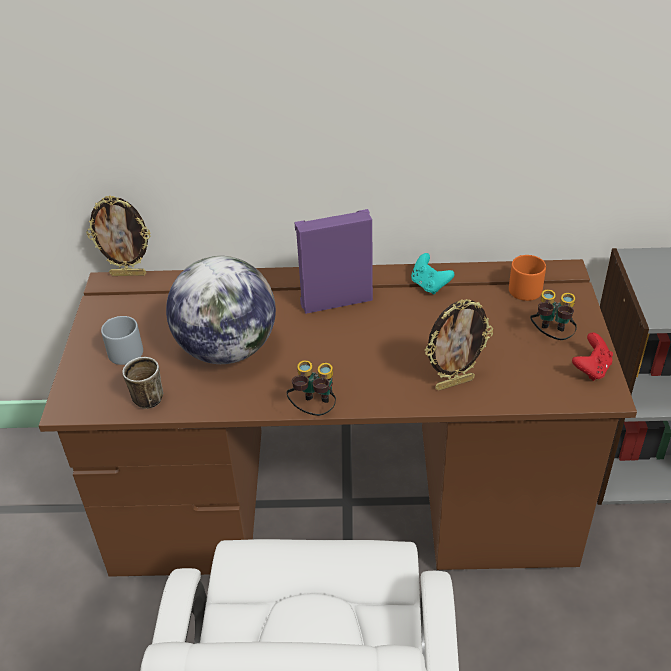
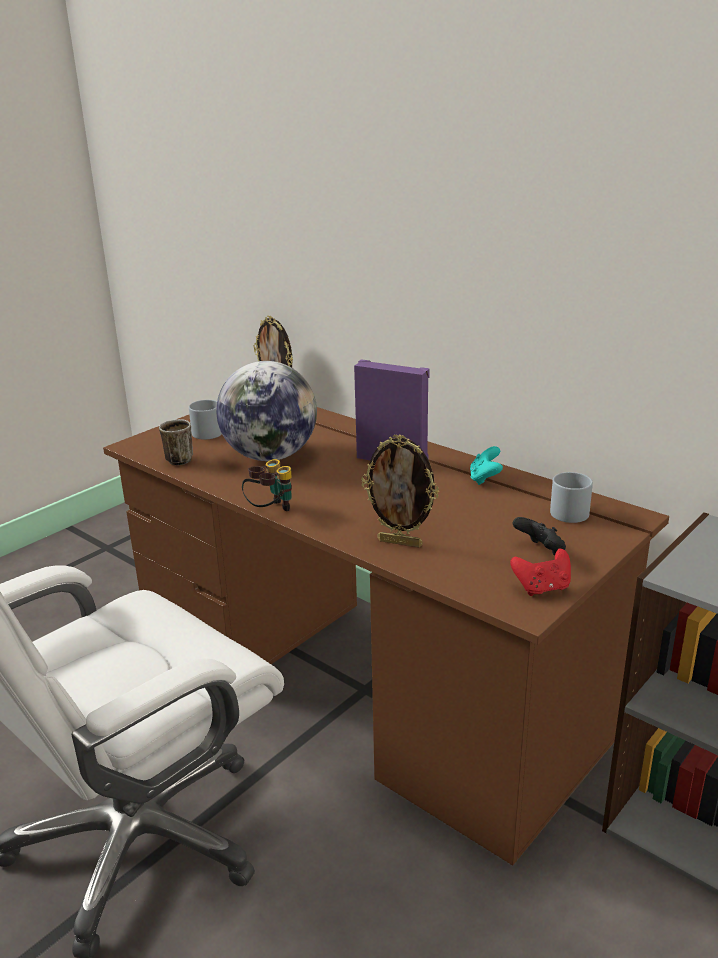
camera: 40 degrees right, 15 degrees down
(523, 286) = (571, 510): orange mug -> grey mug
(550, 336) = (540, 551): binoculars -> black game controller

